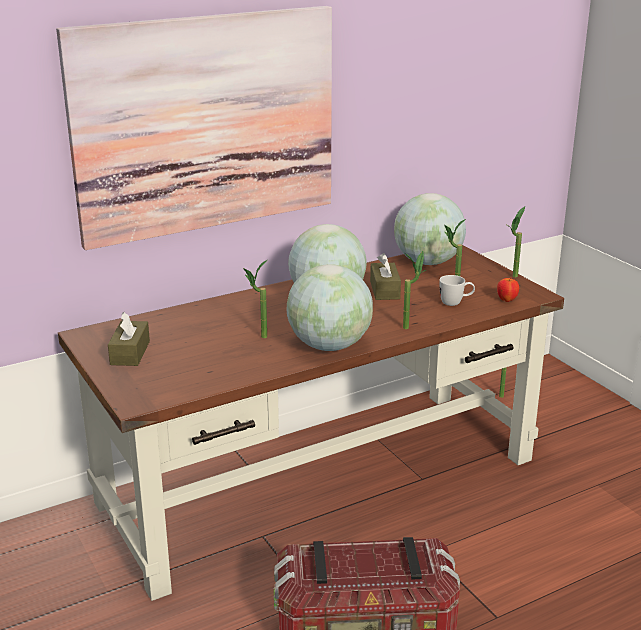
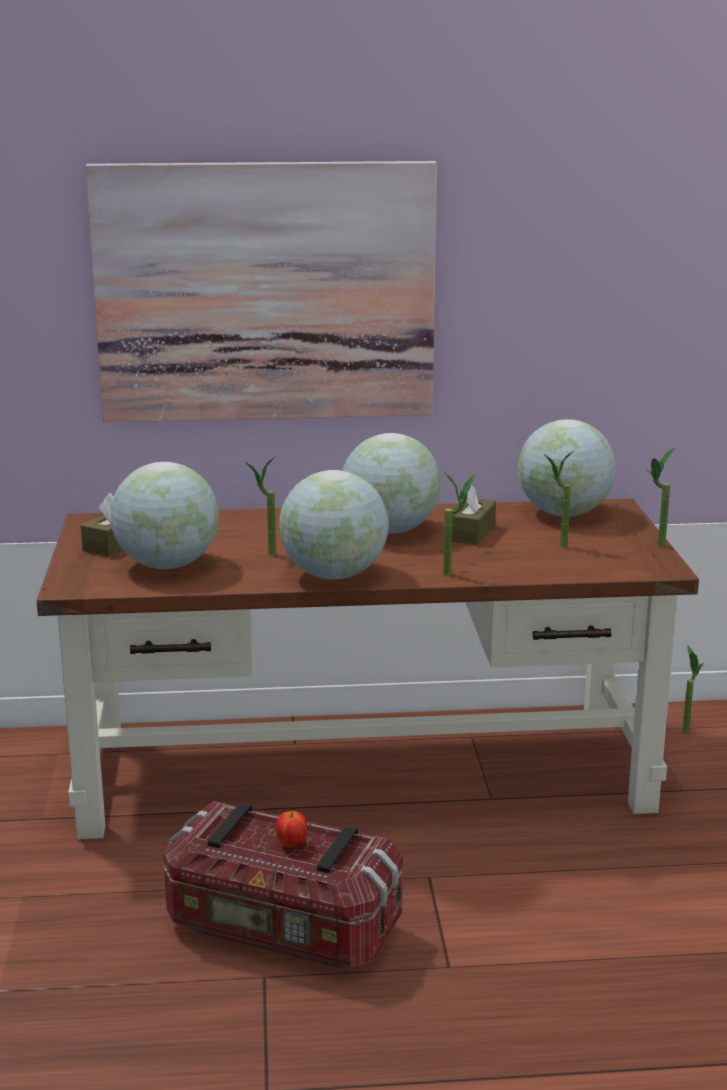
camera: 25 degrees right, 5 degrees down
(194, 364) = (167, 565): none -> globe
(455, 303) = (543, 560): white mug -> none
(507, 300) = (615, 568): apple -> apple (292, 844)

